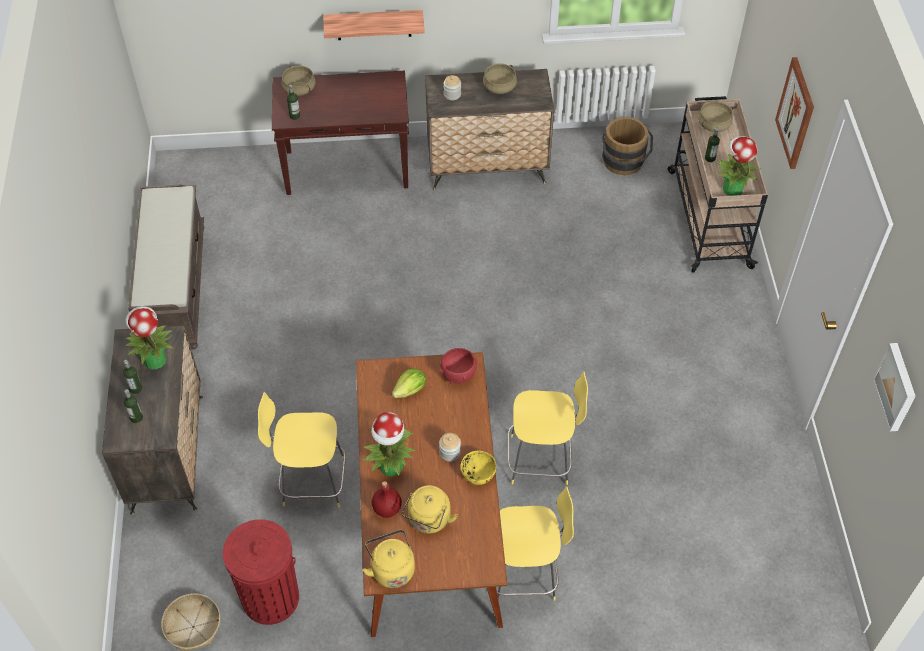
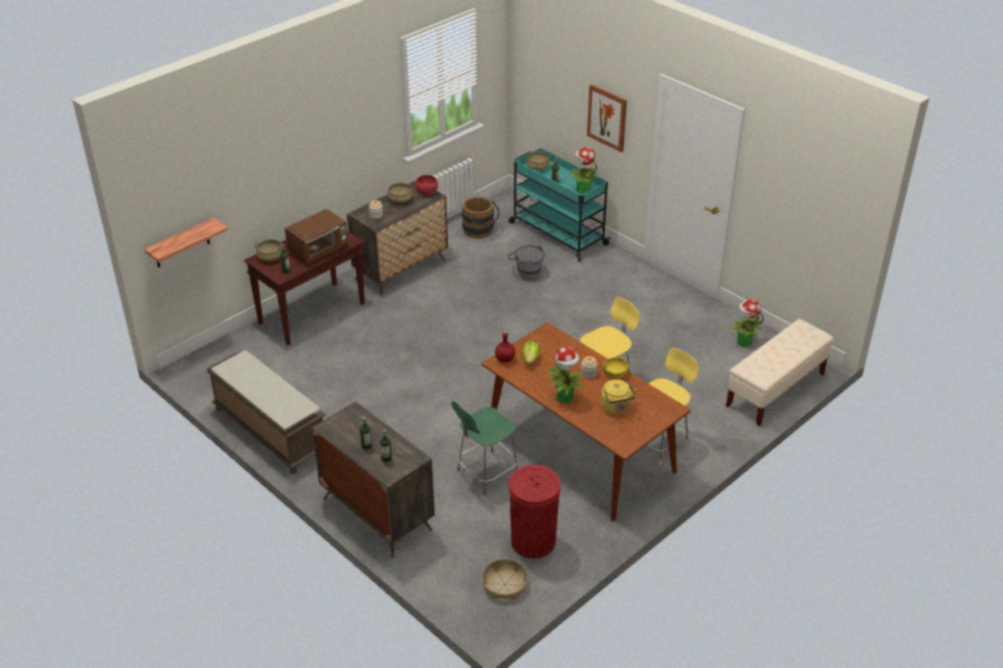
camera: 40 degrees left, 15 degrees down
(154, 359) = (359, 426): potted plant -> potted plant (743, 342)
(311, 481) = (486, 473): yellow stool -> green stool
(353, 108) = (319, 250): none -> brown microwave
(374, 25) = (303, 189): shelf -> shelf (181, 244)
(387, 508) = (587, 416): red bottle -> red bottle (504, 359)
(391, 568) = (624, 439): yellow kettle -> none
(458, 374) = (547, 338): red bowl -> red bowl (427, 192)
(616, 250) = (526, 272): none -> grey bucket
(708, 217) = (557, 233): beige cart -> turquoise cart
(736, 605) = (775, 390): none -> beige bench
(897, 387) = (799, 192): picture -> none

